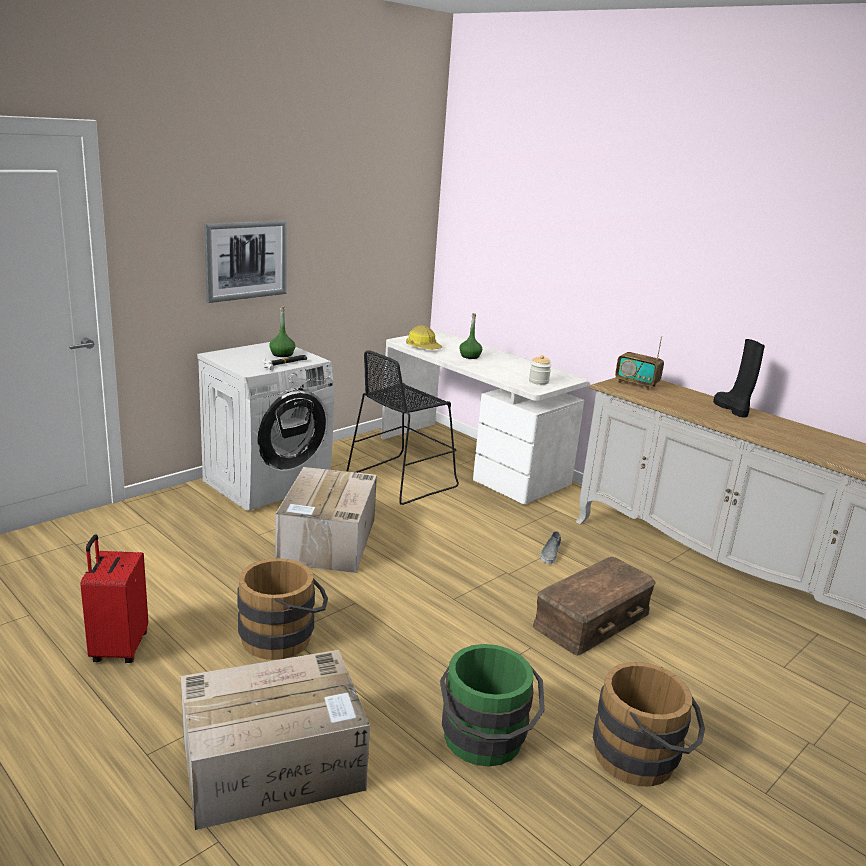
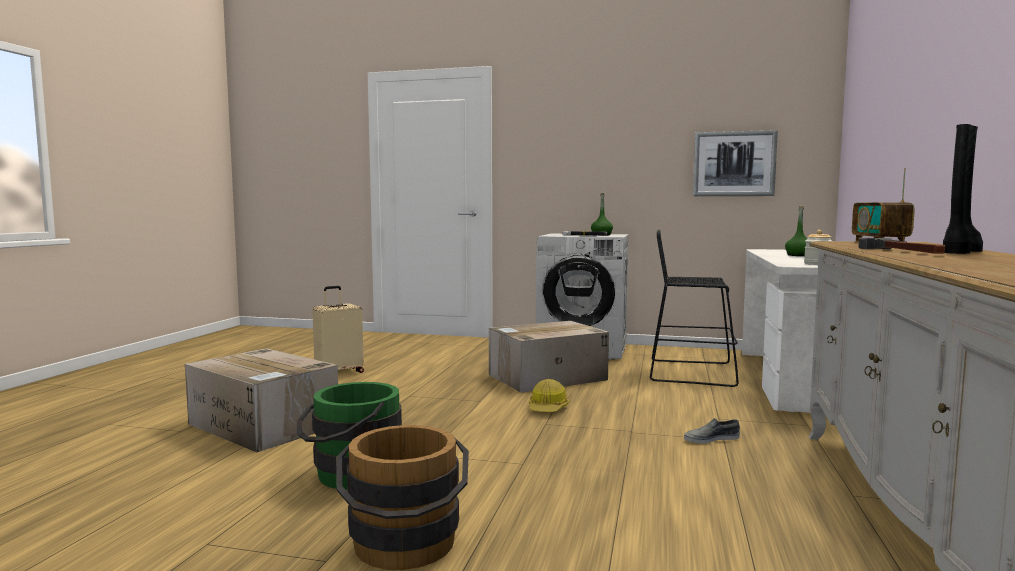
camera: 60 degrees right, 15 degrees down
(118, 648) = (339, 372): red suitcase -> beige suitcase
(246, 260) = (601, 164): picture -> picture (734, 164)
(283, 637) = (405, 396): brown bucket -> none
(423, 347) = (767, 251): hard hat -> hard hat (548, 408)
(591, 619) = (625, 478): brown storage box -> none
(723, 418) = (906, 251): none -> hammer

